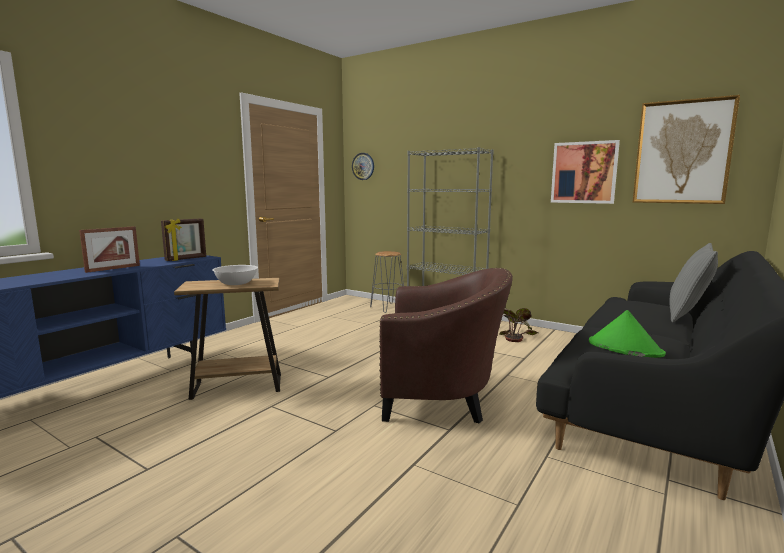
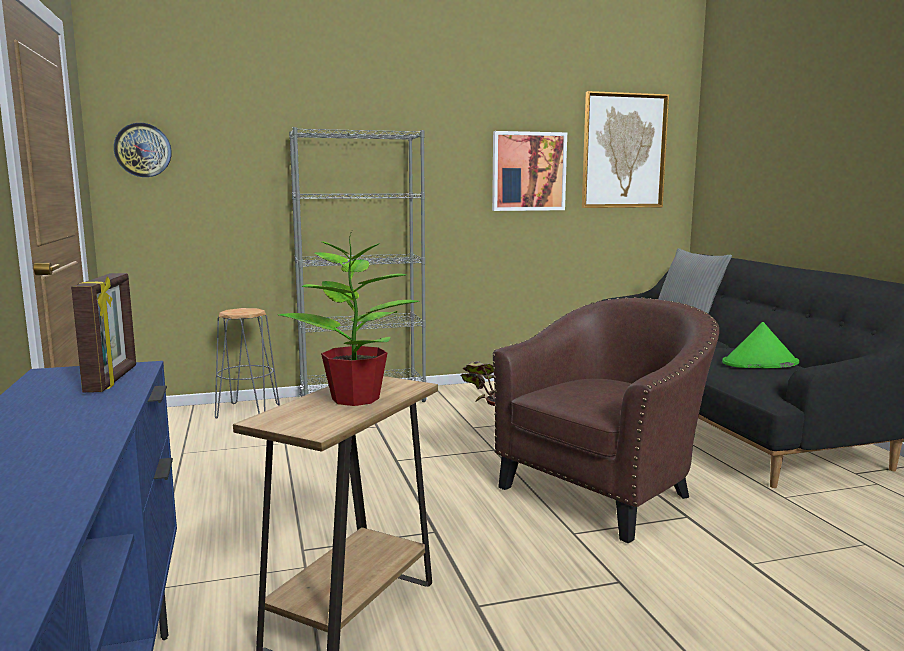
camera: 50 degrees left, 0 degrees up
(113, 268) = (61, 439): picture frame -> none
(236, 283) = (357, 398): white bowl -> potted plant

